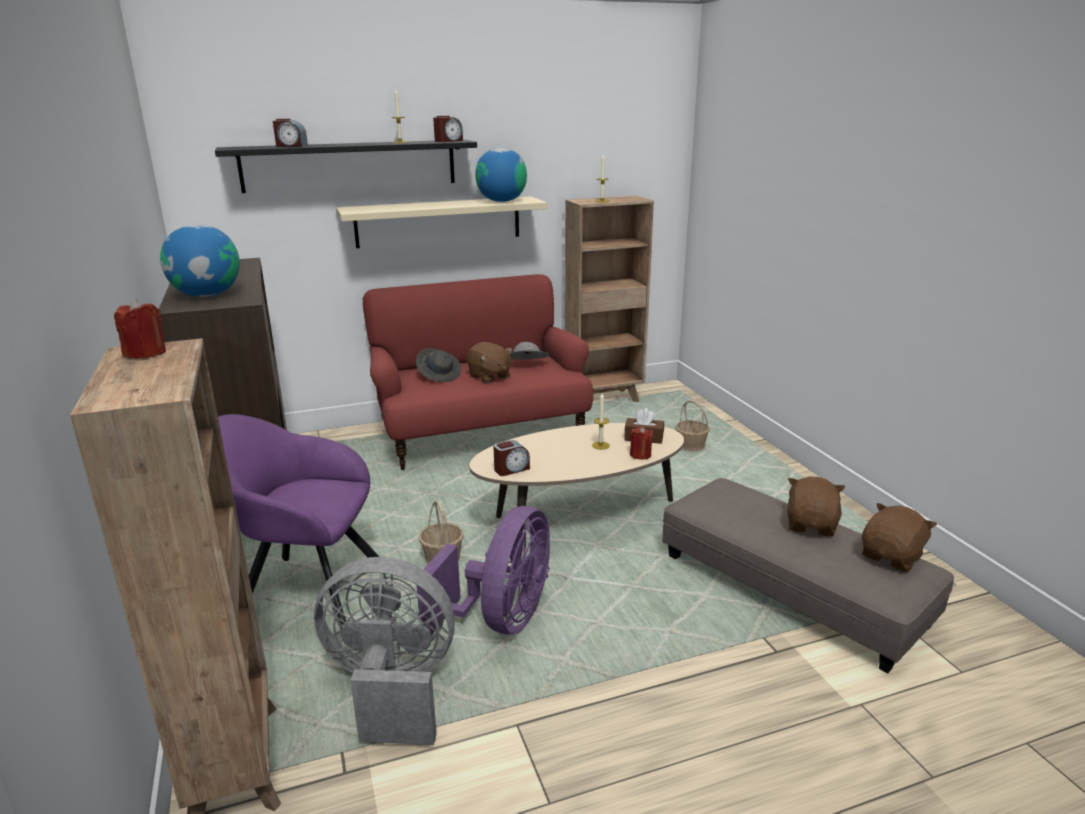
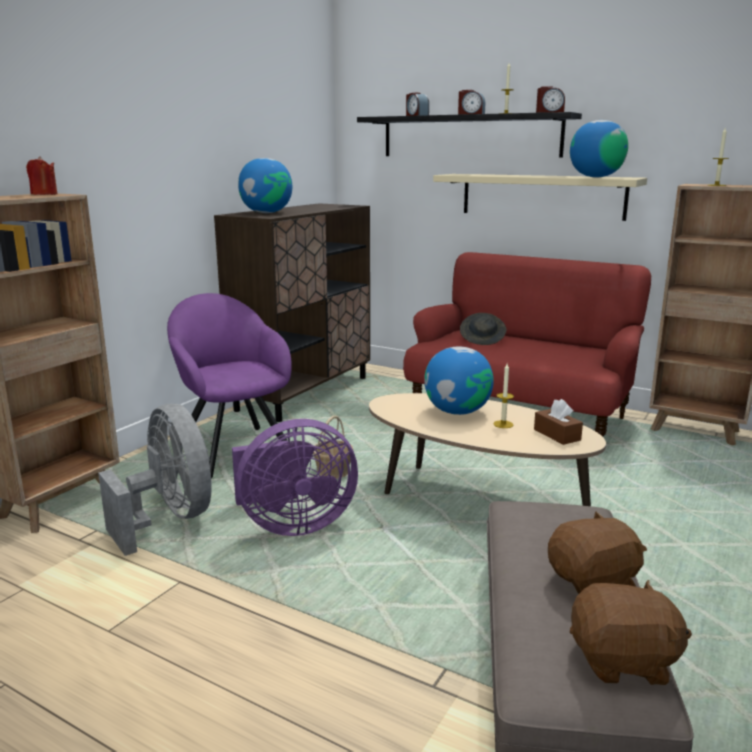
camera: 50 degrees right, 5 degrees down
(489, 376) = (520, 351): brown plush toy -> none
(511, 469) = (396, 410): alarm clock -> alarm clock (471, 114)
(526, 365) = (570, 353): grey hat -> none
(553, 449) = (457, 411): none -> globe
(640, 455) = (520, 443): red candle -> none
(691, 447) = (714, 502): basket -> none

